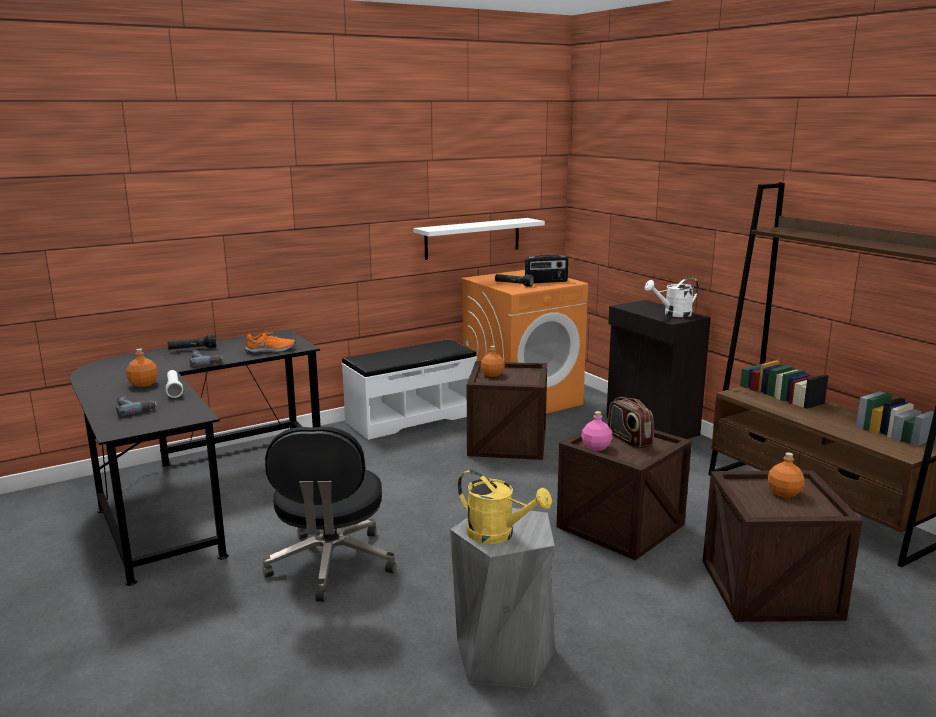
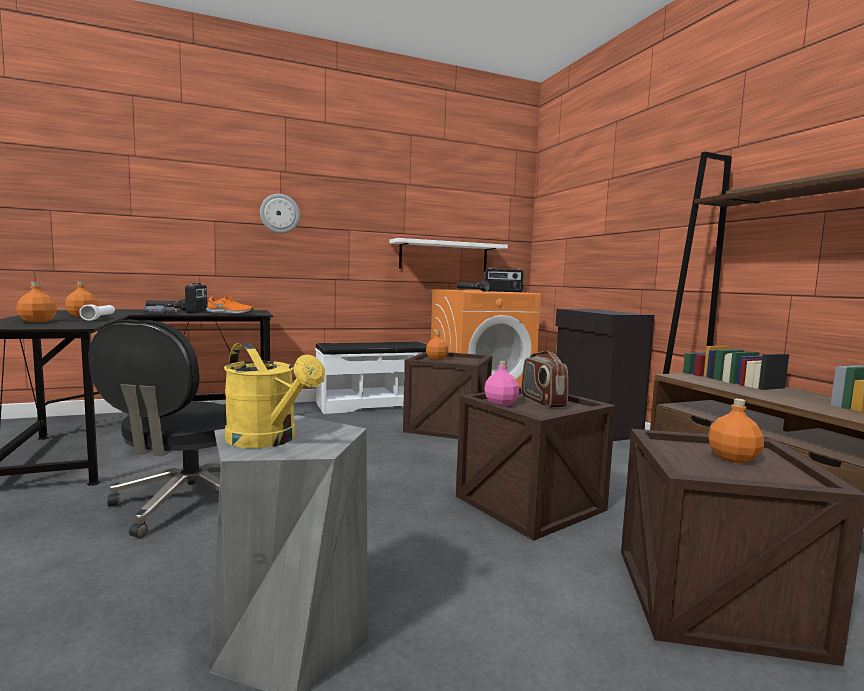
camera: 10 degrees right, 10 degrees down
(134, 408) = (37, 321): power drill -> orange bottle
(229, 349) = (197, 312): none -> radio
(294, 216) = (280, 213): none -> wall clock
(673, 314) = (616, 312): white watering can -> none

